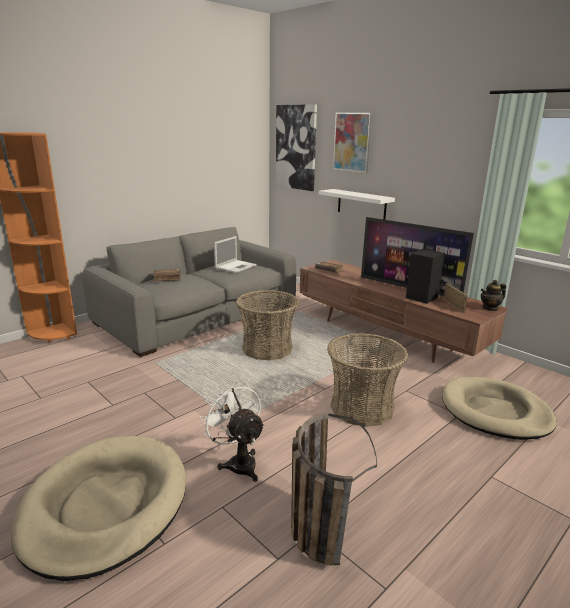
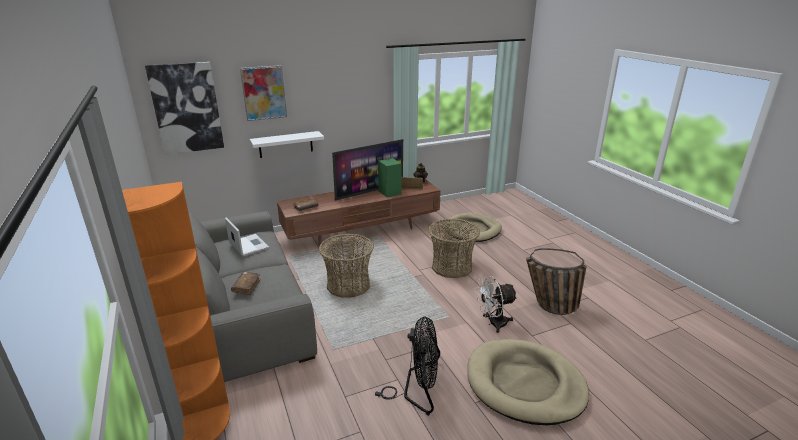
camera: 70 degrees left, 5 degrees up
(100, 418) = (417, 387): none -> black fan
(422, 297) = (389, 192): black speaker -> green speaker

